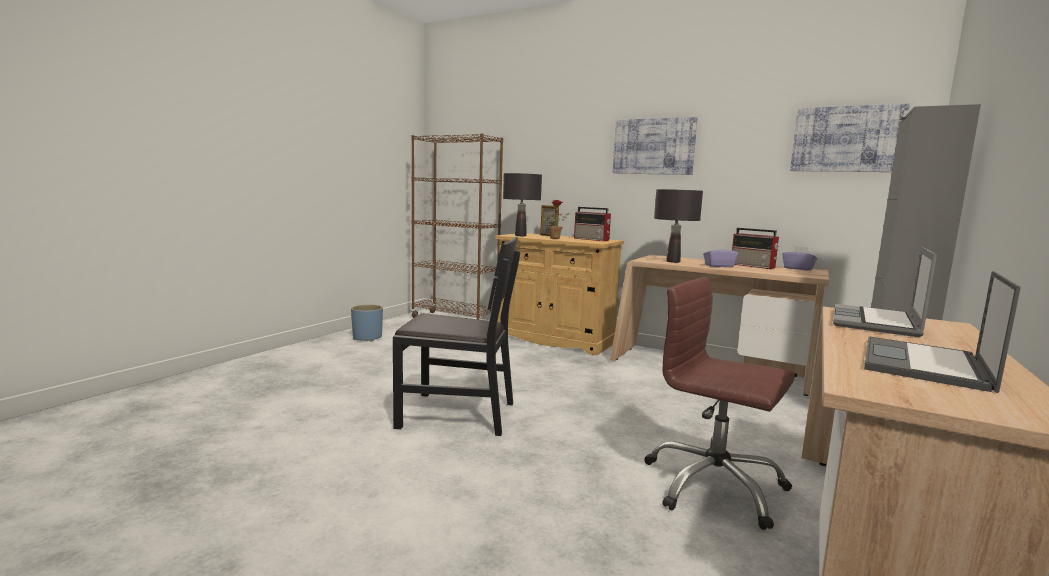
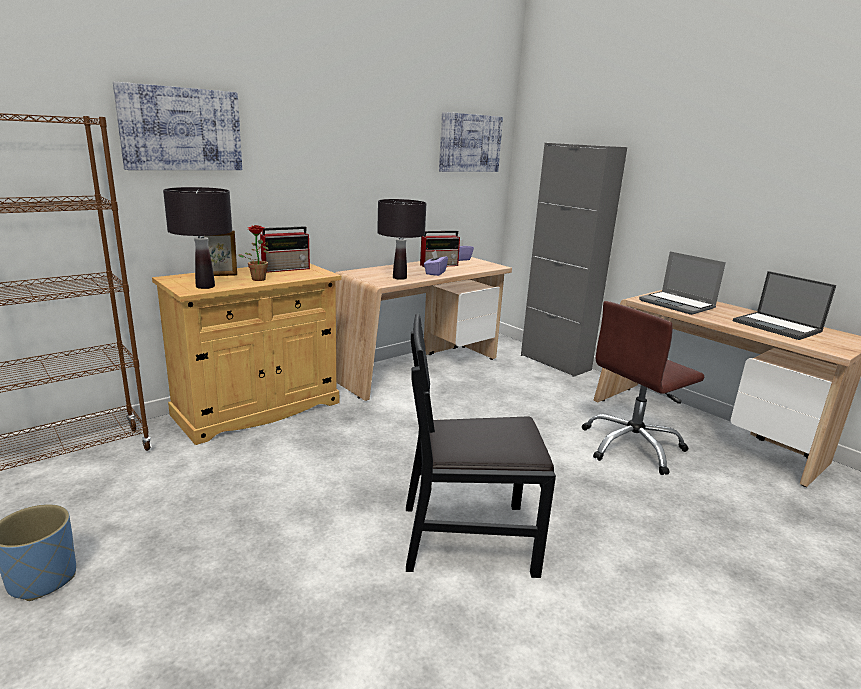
camera: 70 degrees left, 10 degrees up
(457, 414) = (468, 537): black chair -> black chair turned 120 degrees counterclockwise
(653, 146) = (325, 142): picture -> picture (181, 129)

